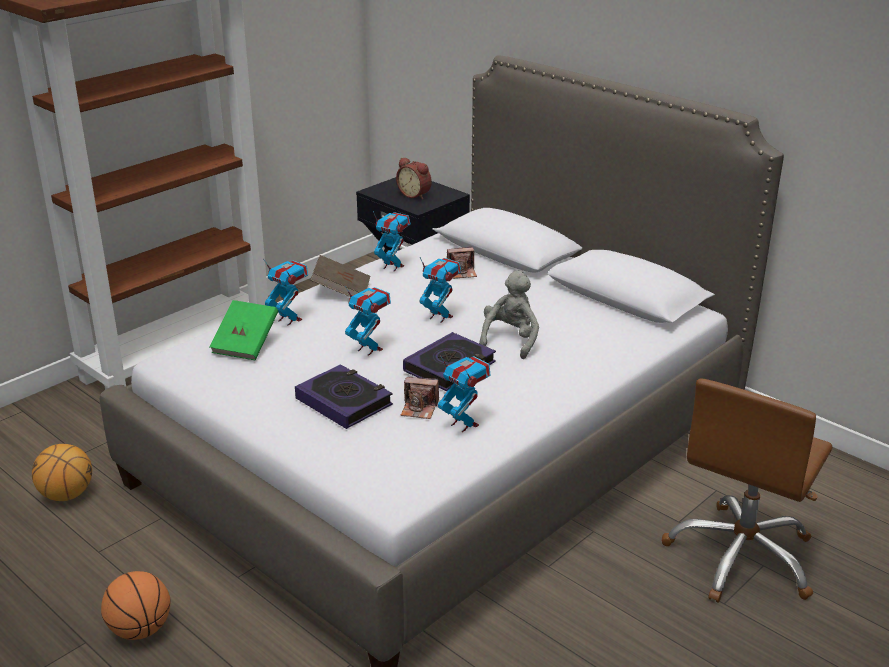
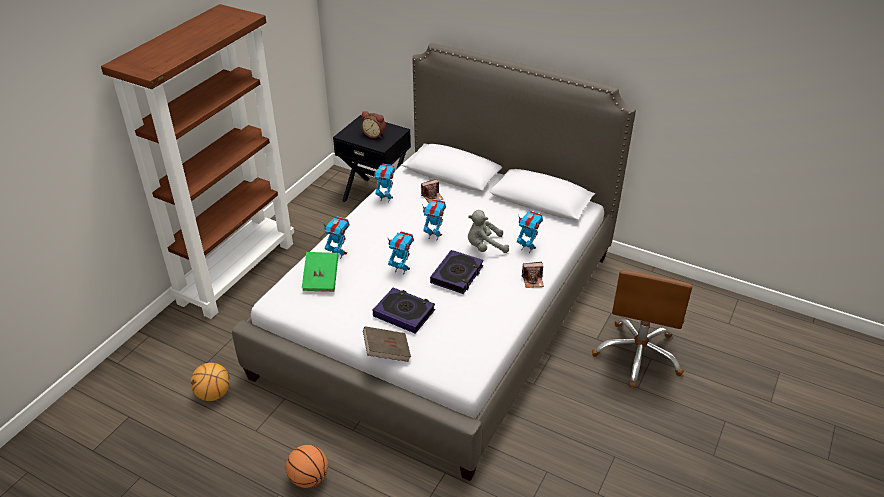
camera: 15 degrees left, 10 degrees up
(341, 291) = (362, 225): brown book -> brown book (387, 352)
(419, 408) = (452, 310): camera -> camera (533, 280)
(464, 424) = (483, 316): toy robot -> toy robot (528, 248)
(510, 340) = (484, 247): grey plush toy -> grey plush toy turned 105 degrees counterclockwise

